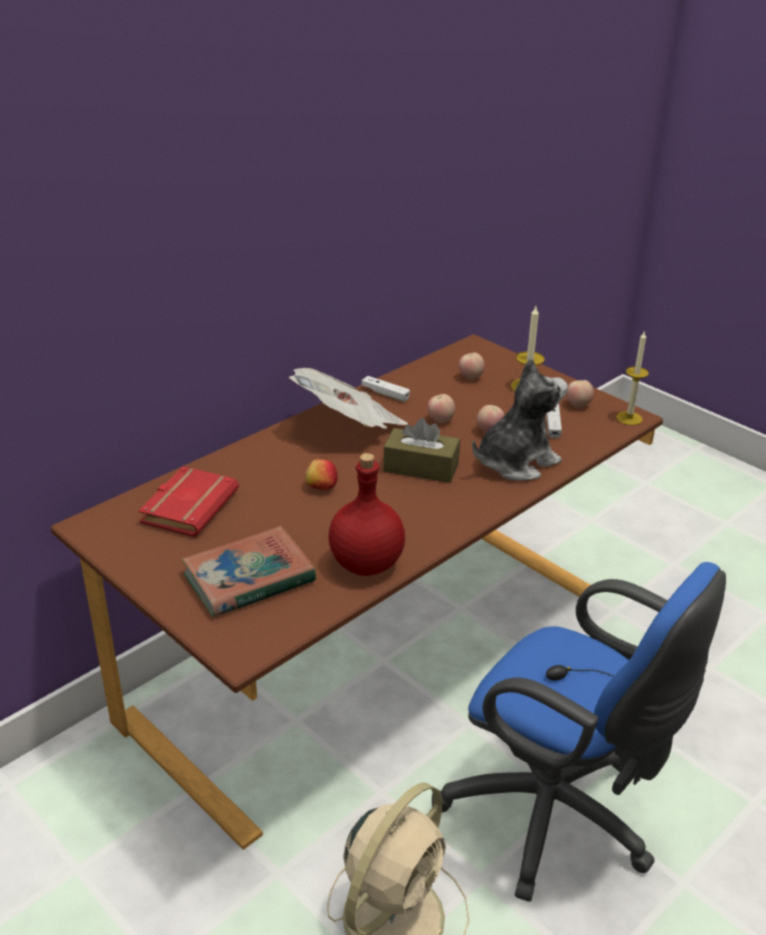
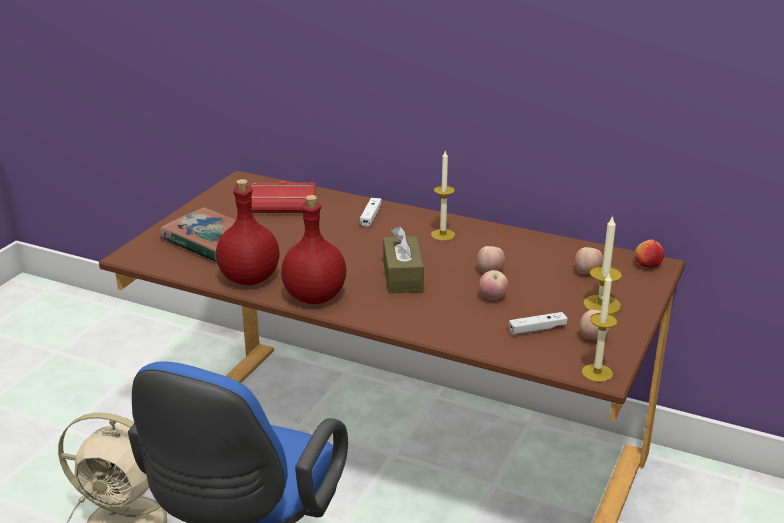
camera: 70 degrees right, 5 degrees down
(321, 486) = (342, 242): apple -> apple (647, 265)
(349, 426) = (443, 235): newspaper -> candle
(385, 394) = (512, 239): white game controller -> white game controller (371, 216)
(432, 527) = (316, 296): none -> red bottle
(515, 462) = (449, 319): plush toy -> none

